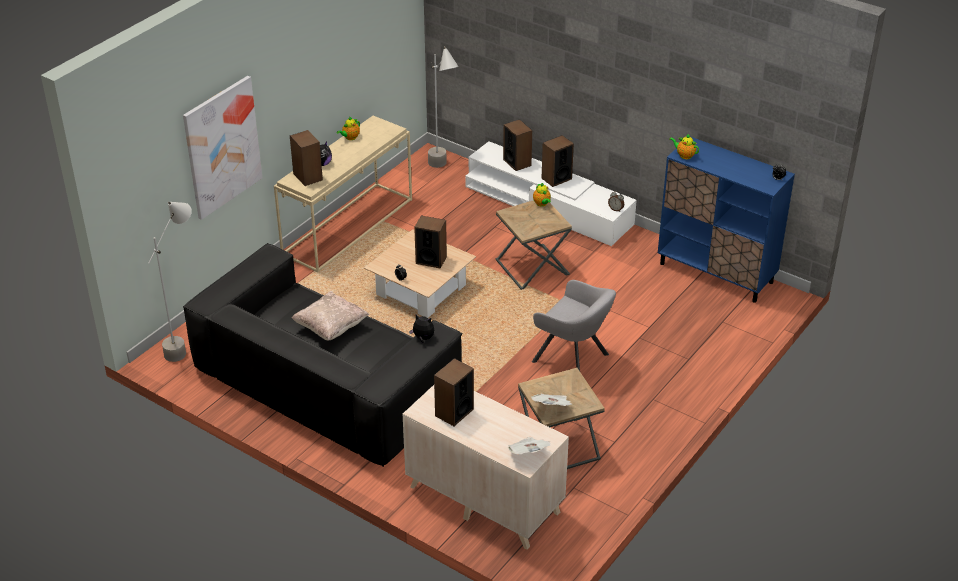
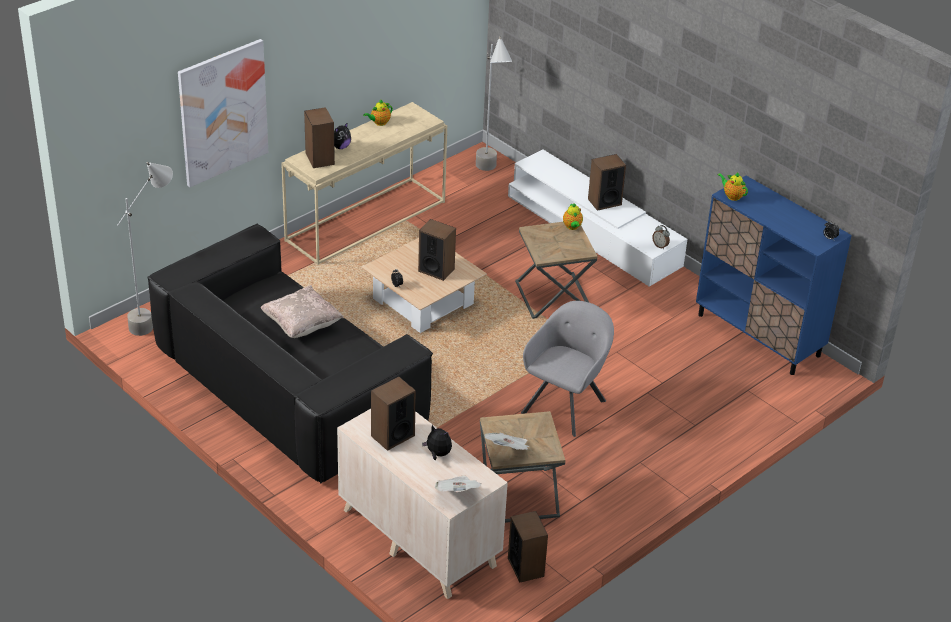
camera: 10 degrees right, 0 degrees up
(423, 338) = (388, 352): plush toy -> plush toy (437, 454)
(517, 162) = (566, 177): speaker -> speaker (526, 567)
(573, 359) = (566, 404): grey armchair -> grey armchair turned 105 degrees counterclockwise

